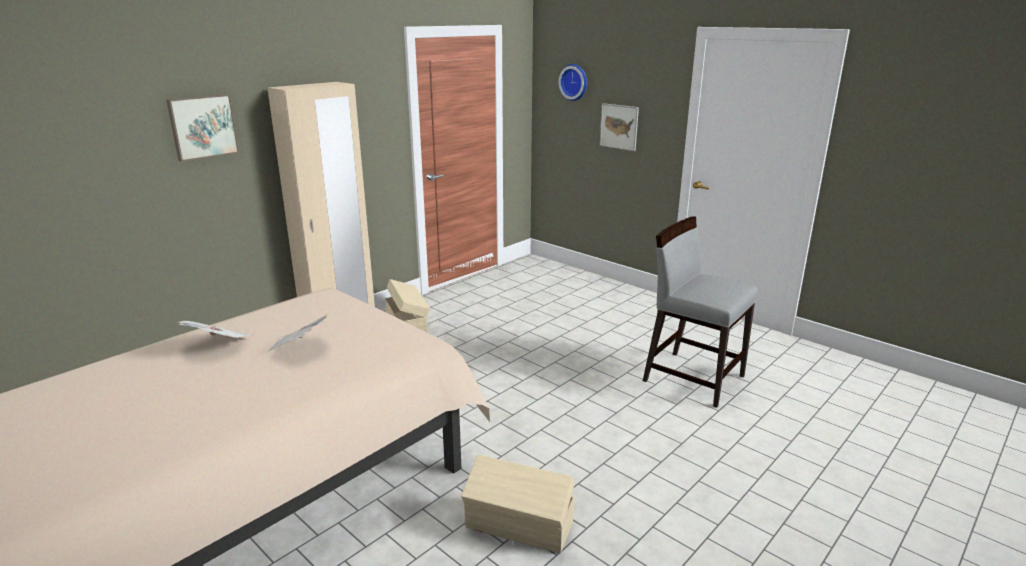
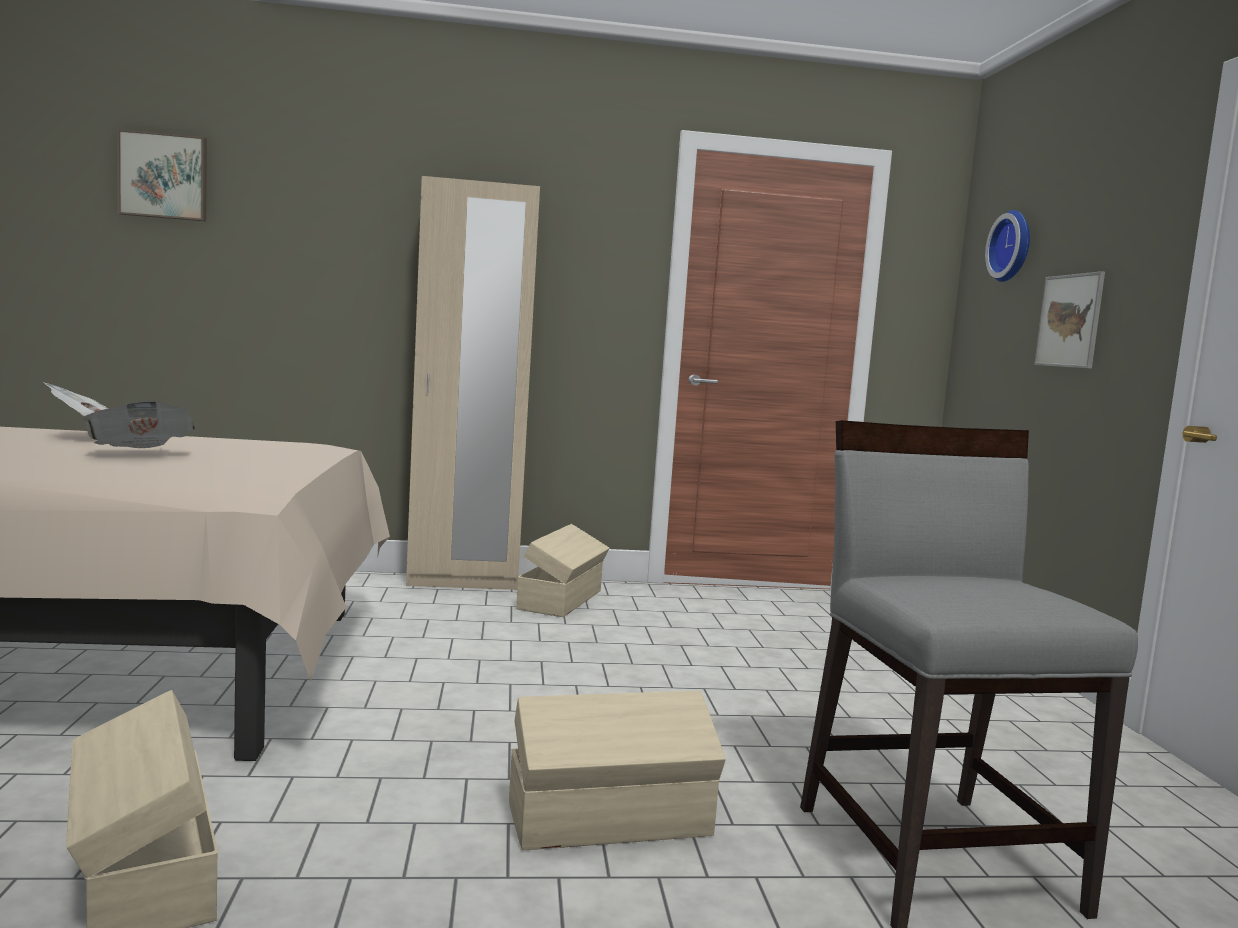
camera: 40 degrees right, 15 degrees down
(202, 126) = (326, 220): picture -> picture (164, 176)
(607, 417) = (612, 821): none -> beige storage box

